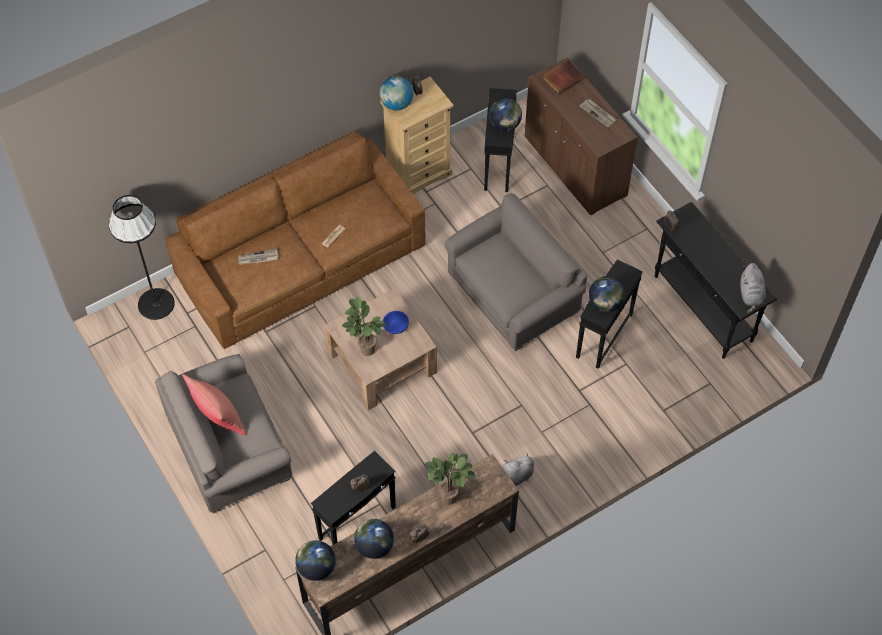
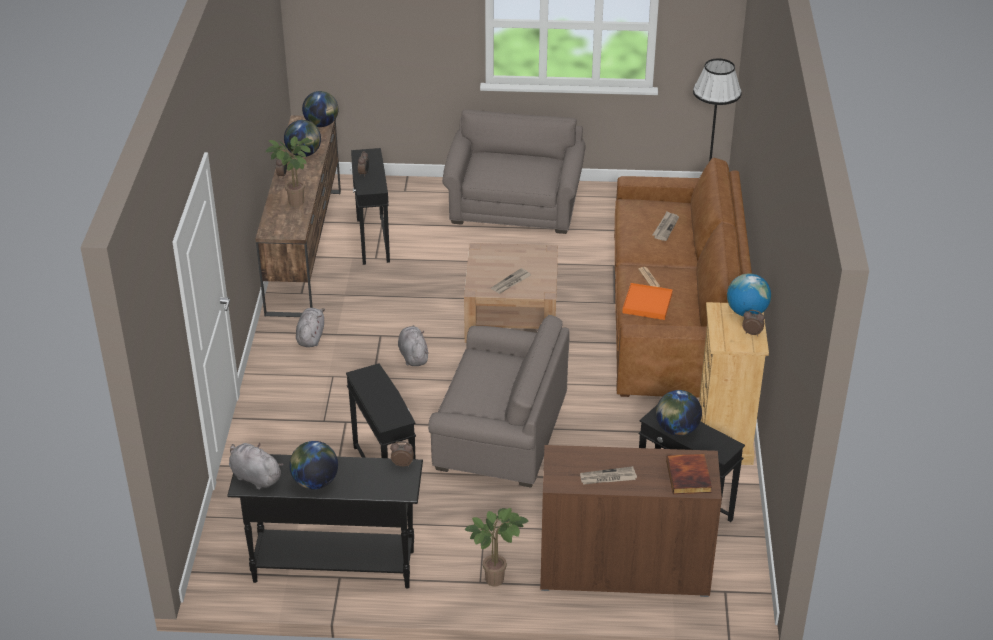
camera: 125 degrees right, 20 degrees down
(218, 417) = (523, 160): red pillow -> none
(365, 349) = (506, 256): potted plant -> potted plant (497, 577)
(366, 222) = (647, 303): none -> orange tray
(396, 327) = (511, 282): blue bowl -> newspaper
(477, 396) = (413, 355): none -> grey plush toy
(513, 294) = (500, 433): grey armchair -> grey armchair turned 75 degrees counterclockwise
(605, 303) = (373, 386): globe -> globe (315, 482)

